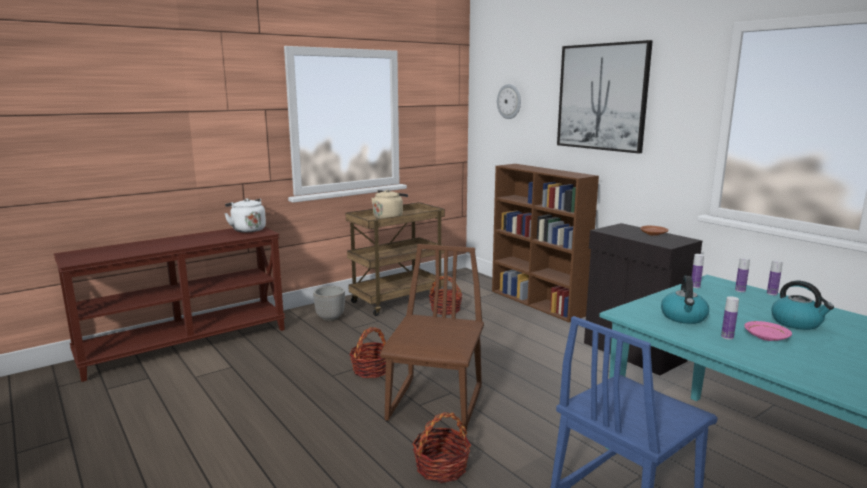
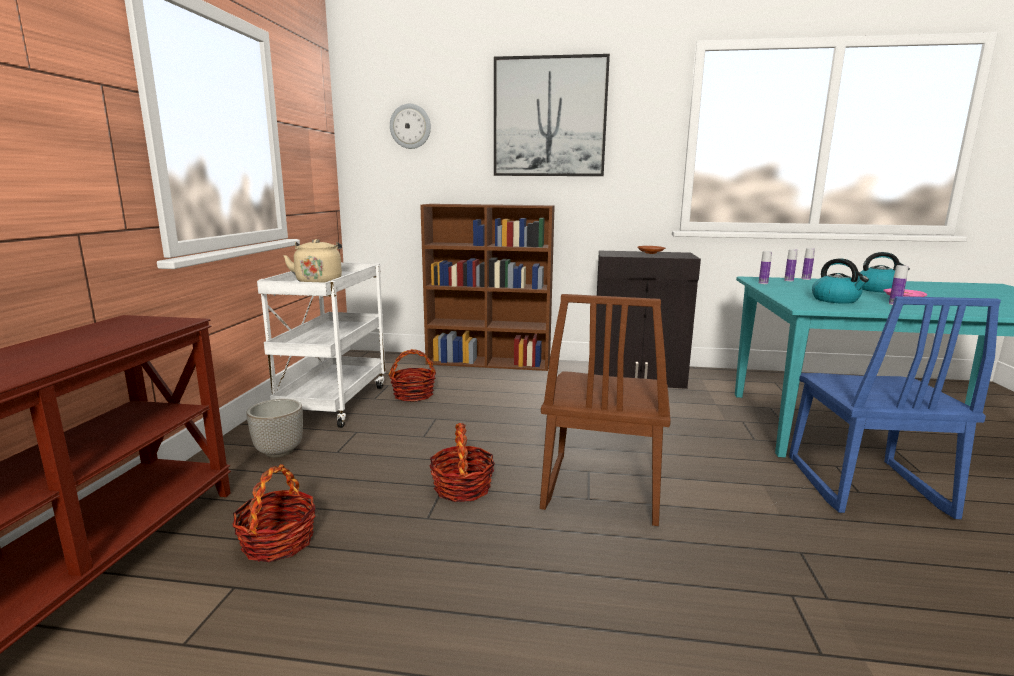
camera: 45 degrees left, 0 degrees up
(247, 229) = (123, 324): white kettle -> none
(397, 300) = (334, 402): brown cart -> white cart
(436, 404) = (600, 489): brown chair -> brown chair turned 135 degrees counterclockwise
(441, 467) = (736, 547): basket -> basket (278, 542)

